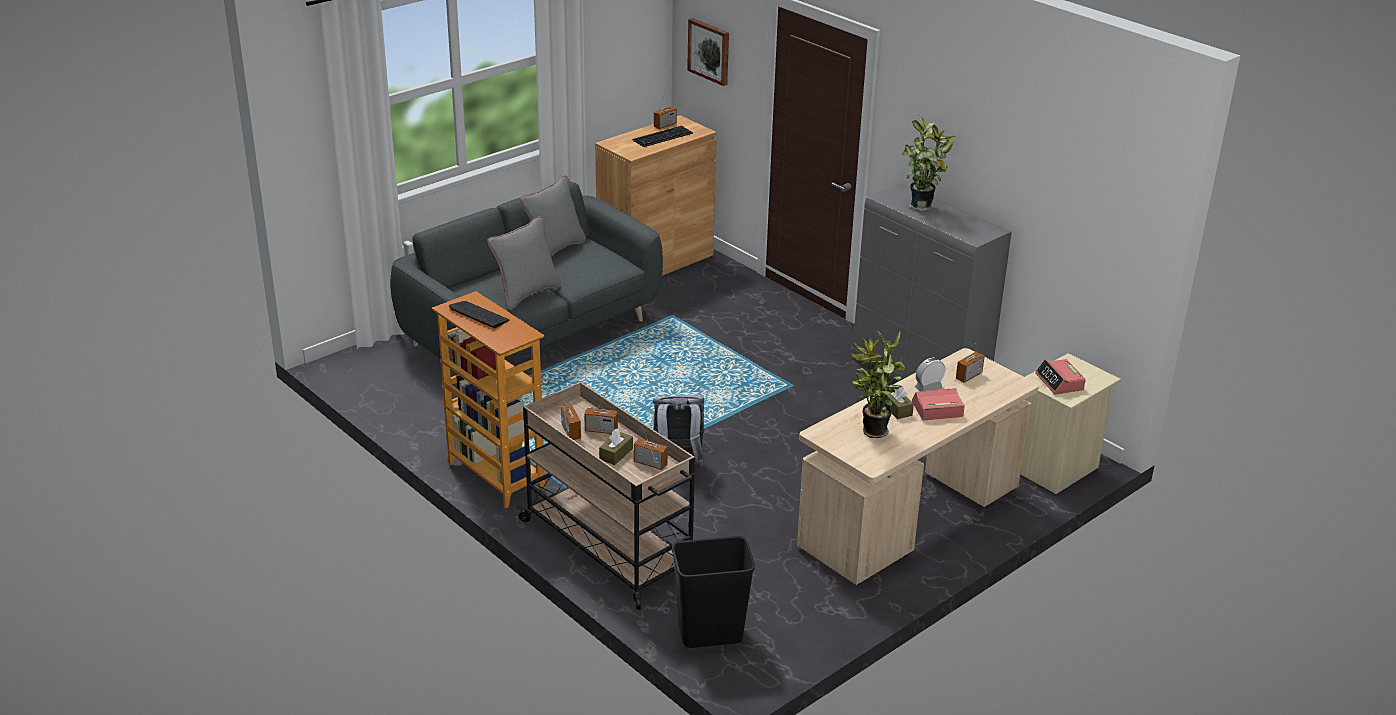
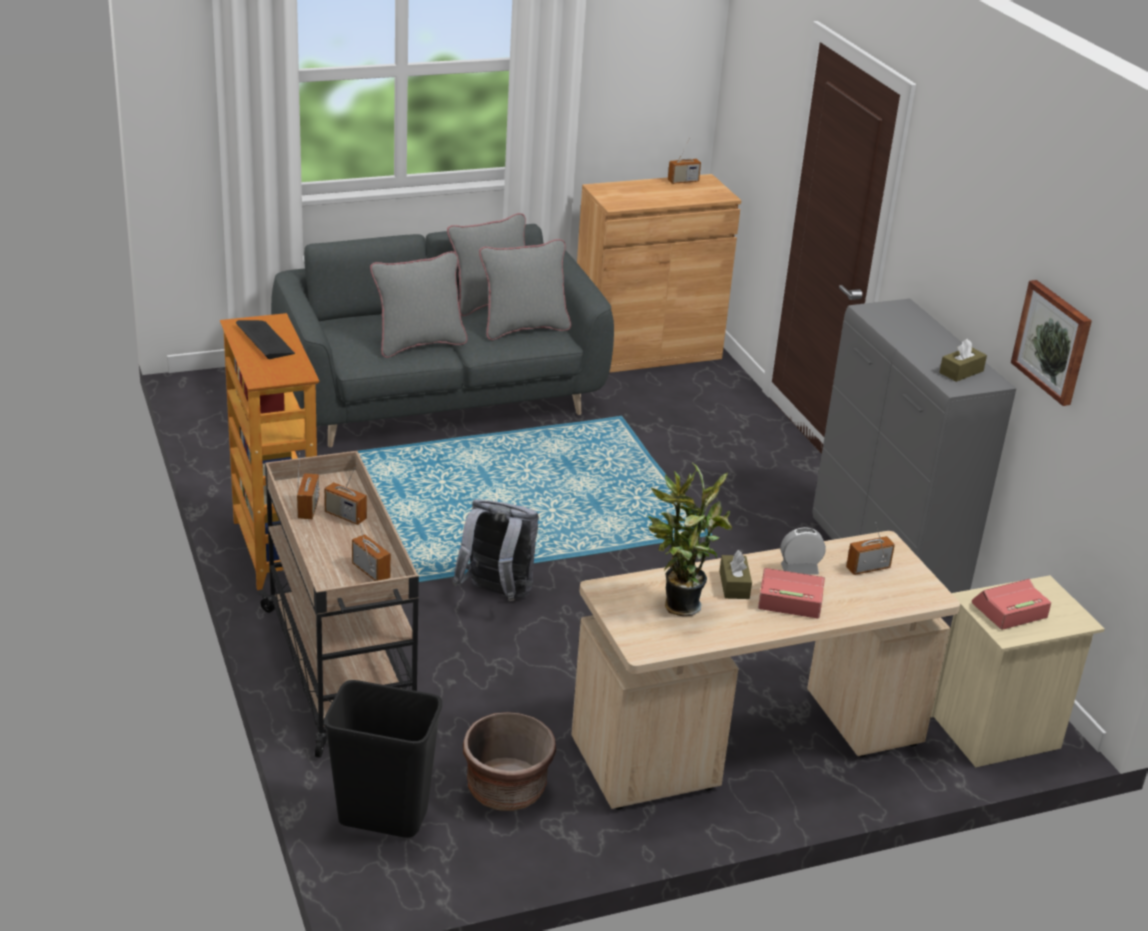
camera: 20 degrees right, 0 degrees up
(594, 264) = (523, 328): none -> grey pillow
(616, 454) = (339, 549): brown tissue box -> brown tissue box (961, 372)
(662, 136) = (669, 192): keyboard -> none
(709, 51) = (750, 95): picture -> picture (1053, 342)
(778, 593) = (506, 789): none -> brown planter
(923, 207) = (916, 333): potted plant -> none
(1059, 382) = (1009, 611): alarm clock -> alarm clock turned 60 degrees clockwise

